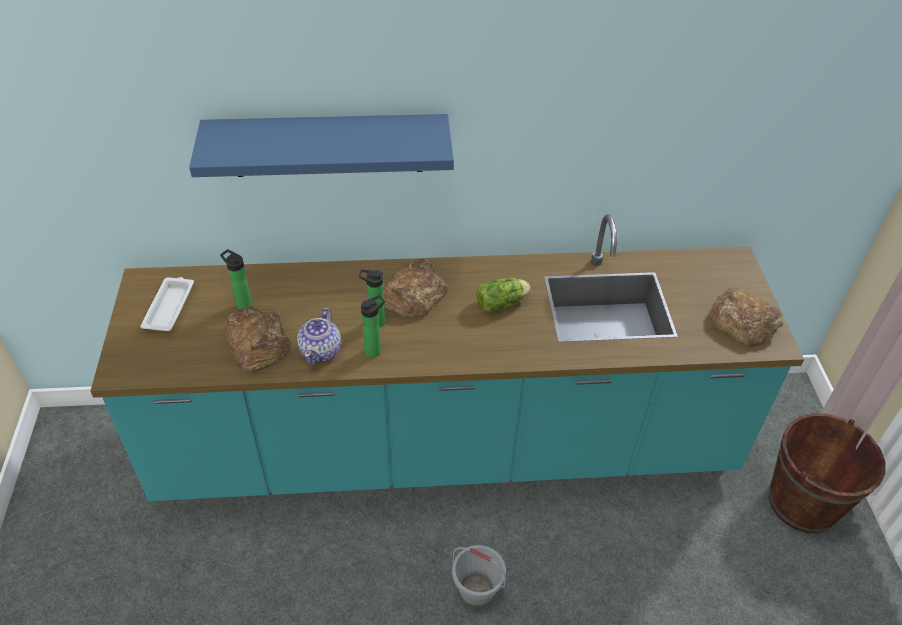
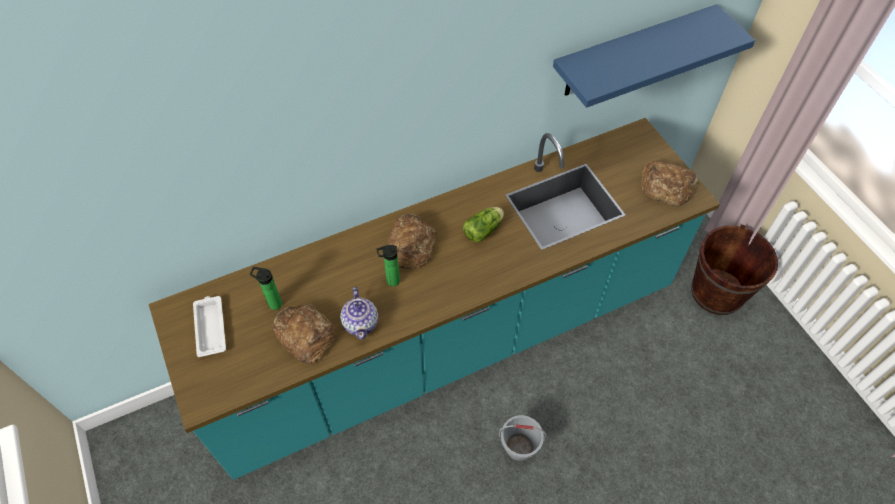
camera: 20 degrees left, 10 degrees up
(328, 145) = (313, 151): blue shelf -> blue shelf (632, 52)
(375, 350) = (404, 307): bottle -> none

